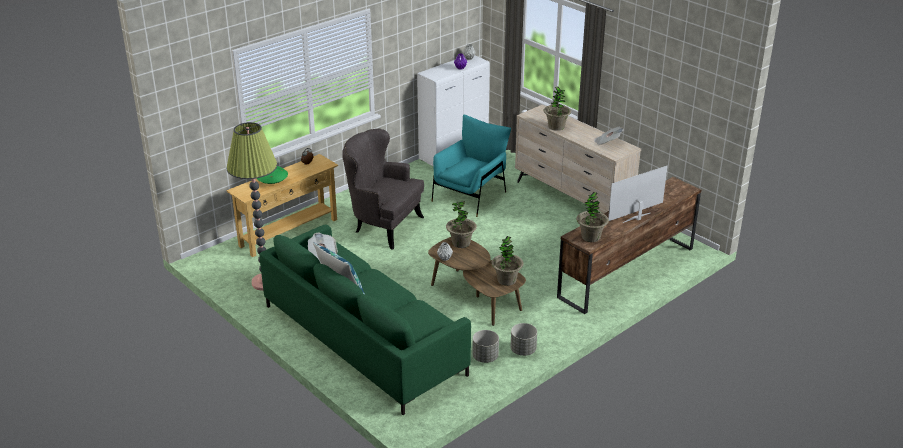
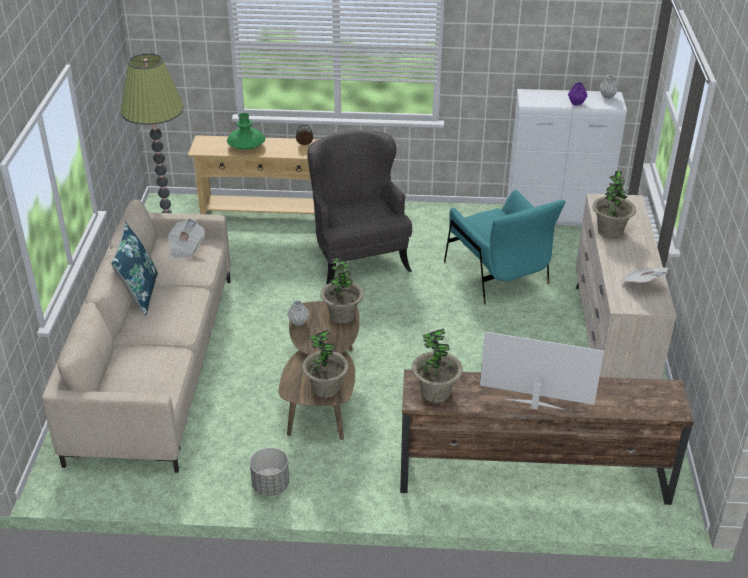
camera: 45 degrees right, 5 degrees up
(363, 339) = (155, 364): green sofa -> beige sofa
(470, 195) = (497, 275): turquoise armchair -> turquoise armchair turned 75 degrees clockwise
(485, 357) = (224, 464): grey planter -> none

